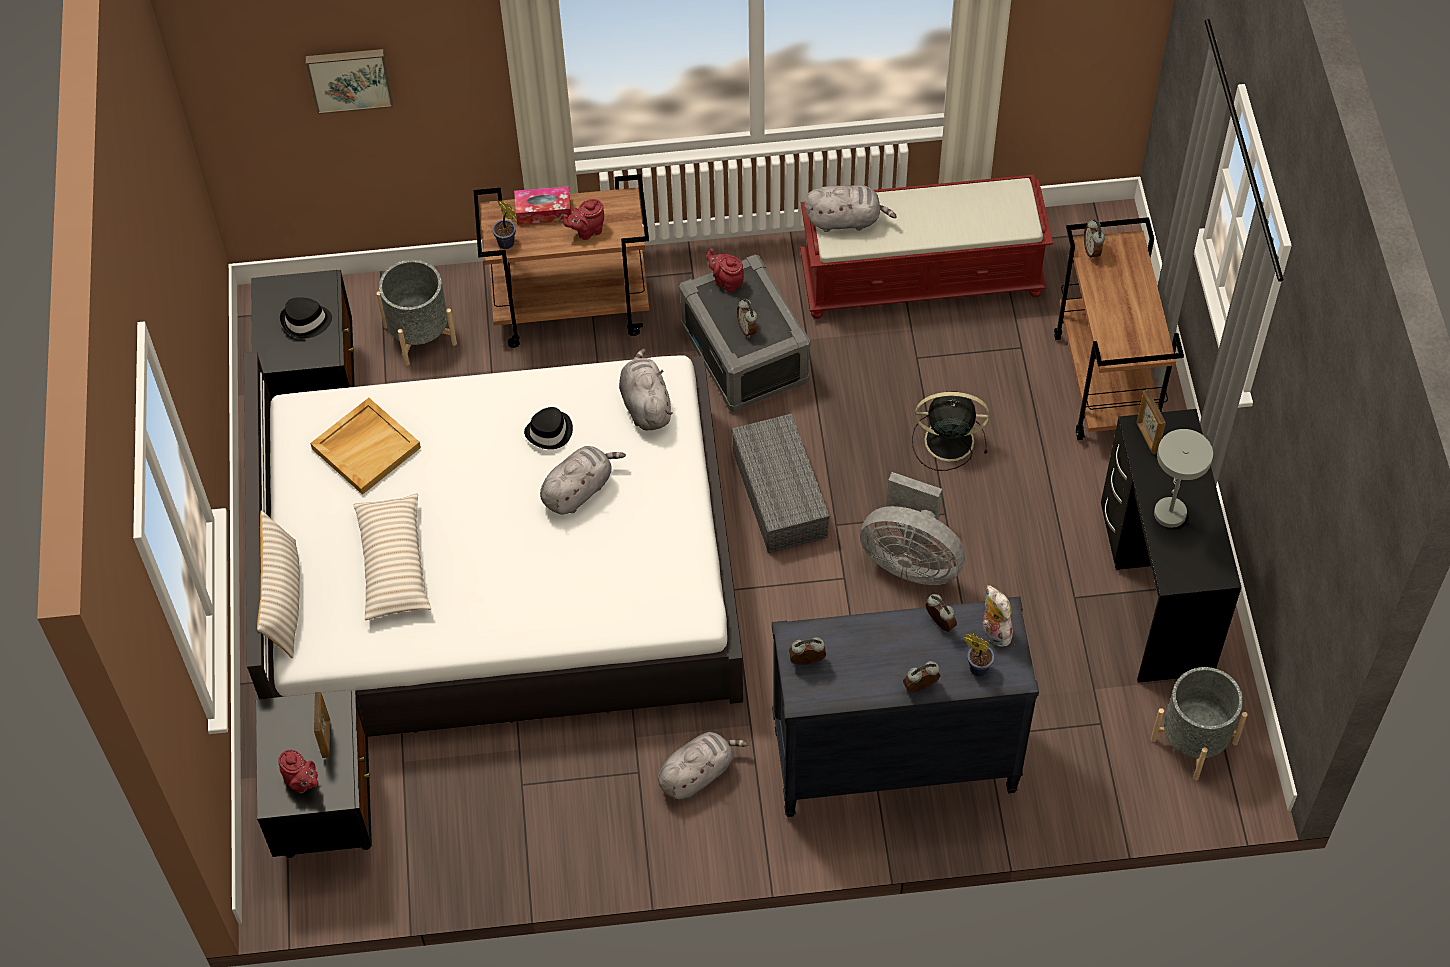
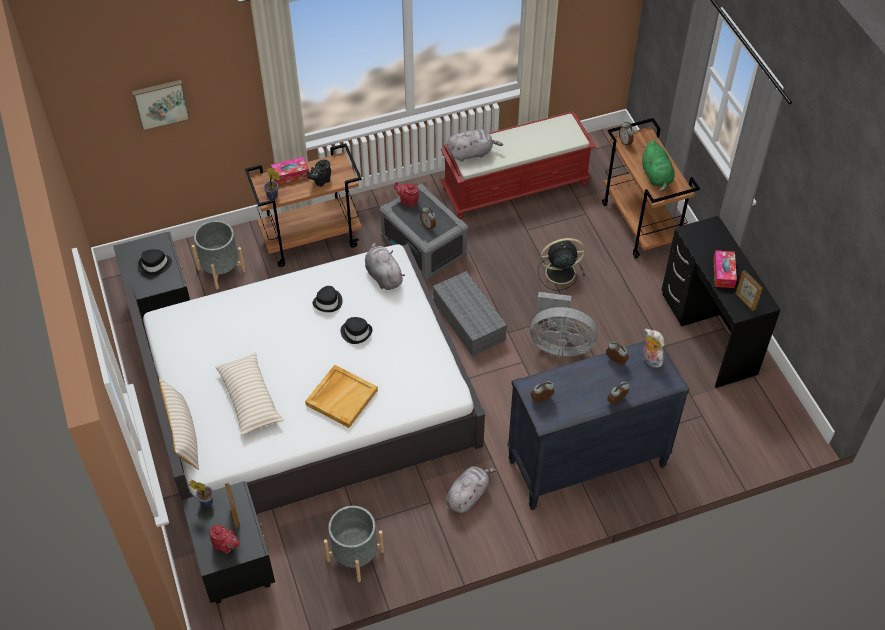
camera: 15 degrees left, 5 degrees down
(366, 447) = (213, 332): beige tray -> beige tray (341, 397)
(579, 490) = (356, 332): grey plush toy -> black hat
(587, 231) = (320, 181): red teapot -> black teapot
(976, 667) = (646, 382): potted plant -> potted plant (205, 501)
(1123, 321) = (656, 176): none -> green plush toy
(1146, 438) = (695, 236): picture frame -> picture frame (745, 301)
(1170, 508) = (723, 273): grey table lamp -> tissue box
(1194, 741) = (759, 415): grey planter -> grey planter (355, 556)

